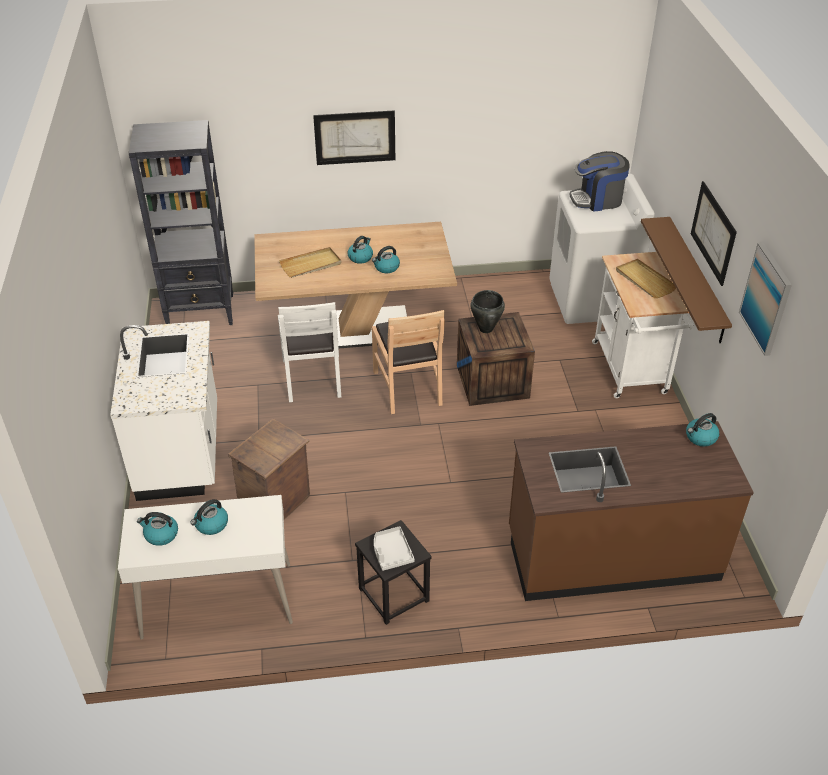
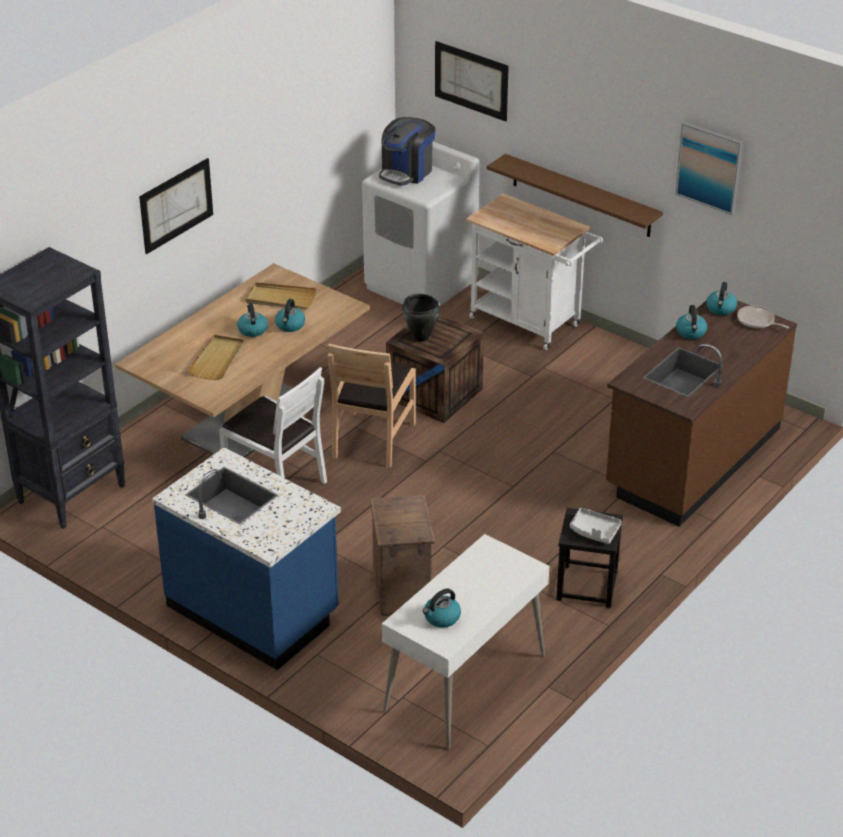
camera: 45 degrees left, 5 degrees down
(181, 452) = (254, 610): white counter -> blue counter
(211, 525) = (467, 586): kettle -> kettle (691, 332)
(408, 387) = (372, 439): brown chair -> brown chair turned 75 degrees clockwise
(644, 280) = (526, 221): beige tray -> beige tray (280, 299)
(713, 232) = (595, 141): picture -> picture (471, 80)
(718, 467) = (757, 321): none -> frying pan

